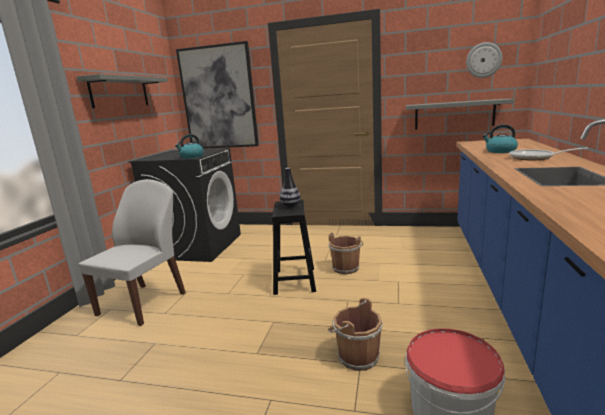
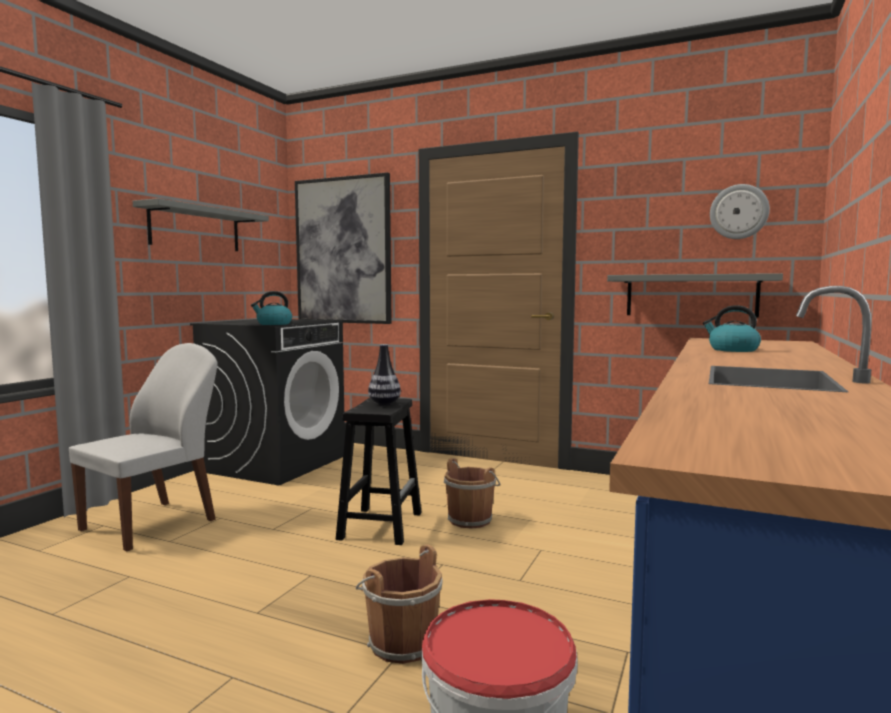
camera: 10 degrees right, 10 degrees down
(535, 158) = (771, 359): frying pan -> none

